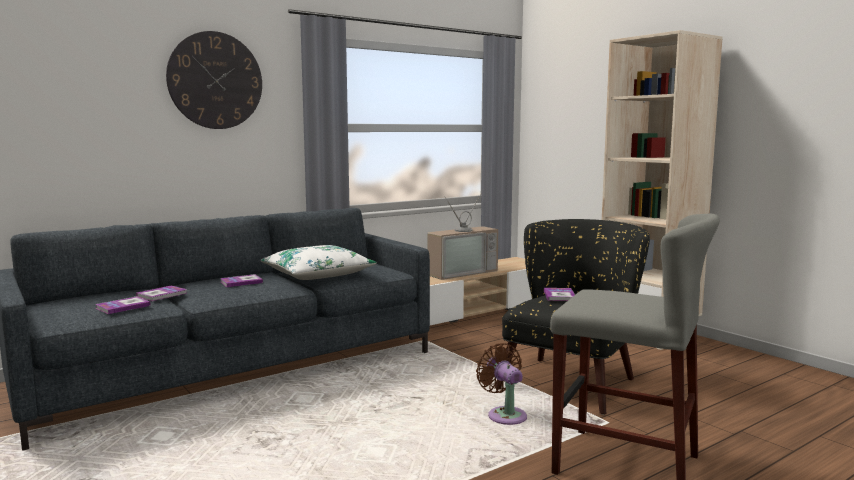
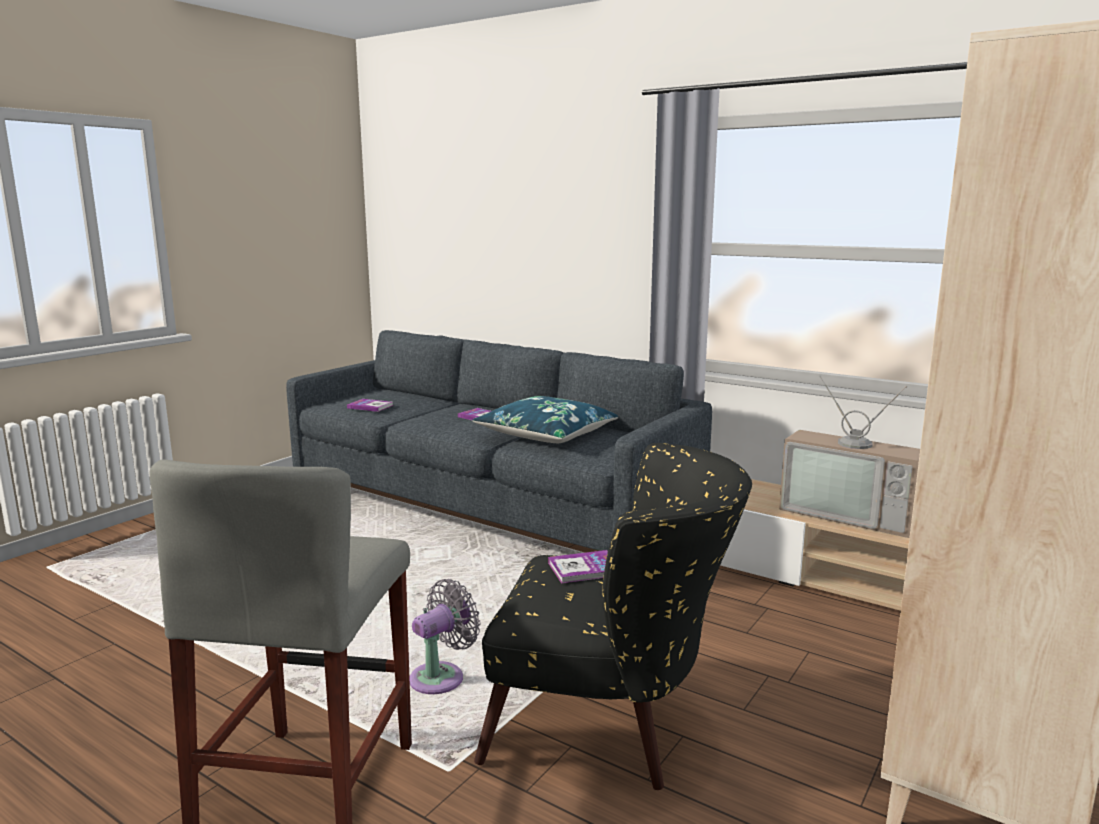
camera: 70 degrees right, 5 degrees up
(162, 294) = (417, 407): book -> none
(215, 80) = (574, 189): wall clock -> none
(317, 275) = (547, 434): white pillow -> blue pillow
(505, 415) = (441, 677): brown fan -> grey fan

